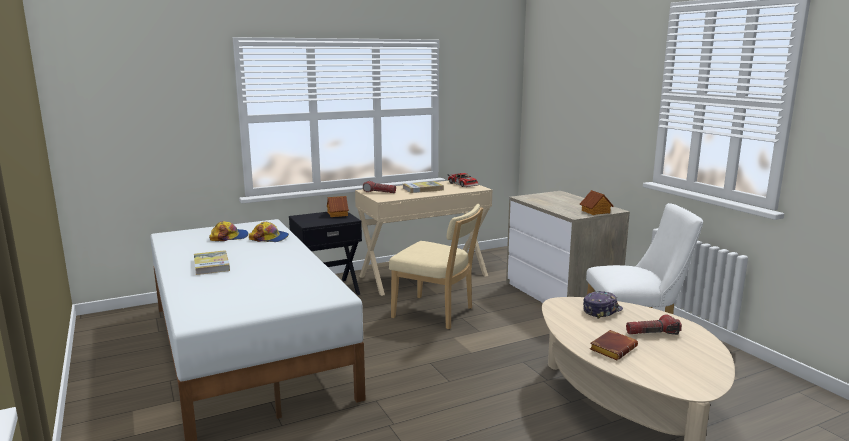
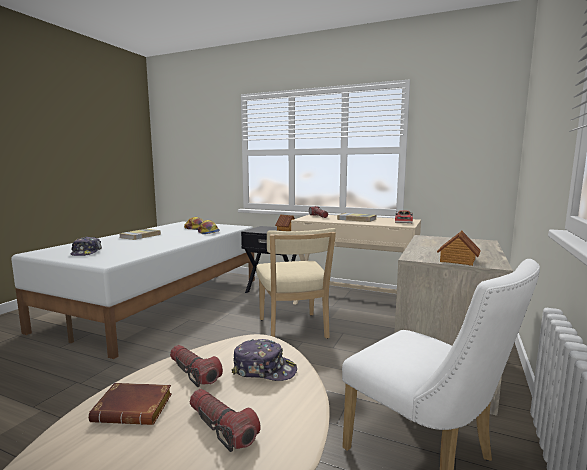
camera: 50 degrees right, 5 degrees down
(259, 298) = (87, 252): none -> cap
(584, 327) = (194, 373): none -> flashlight

